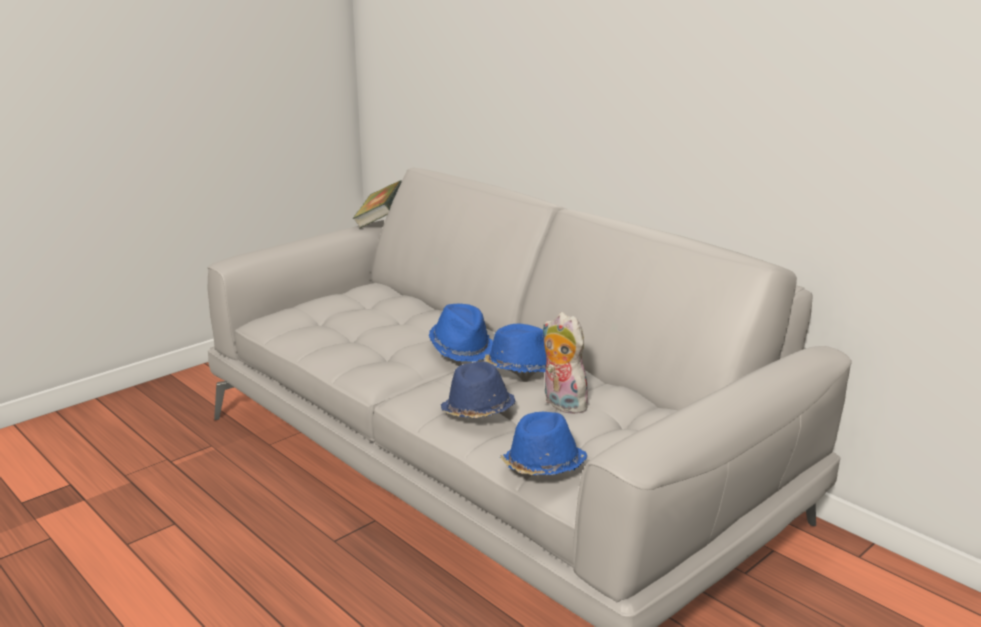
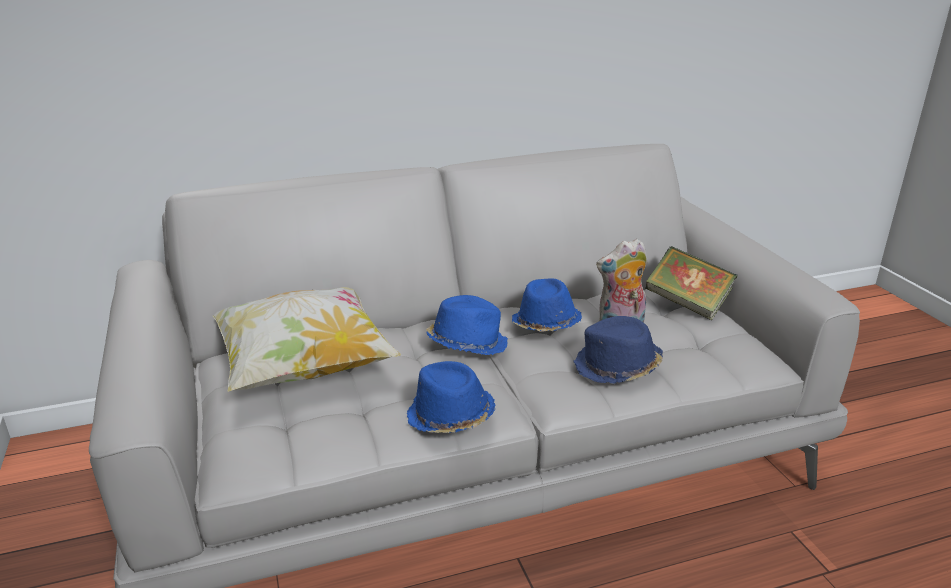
camera: 65 degrees left, 5 degrees up
(380, 222) = (139, 286): book -> book (687, 304)
(382, 308) = (305, 367): none -> pillow
(543, 467) = (733, 362): blue hat -> blue hat (450, 417)

